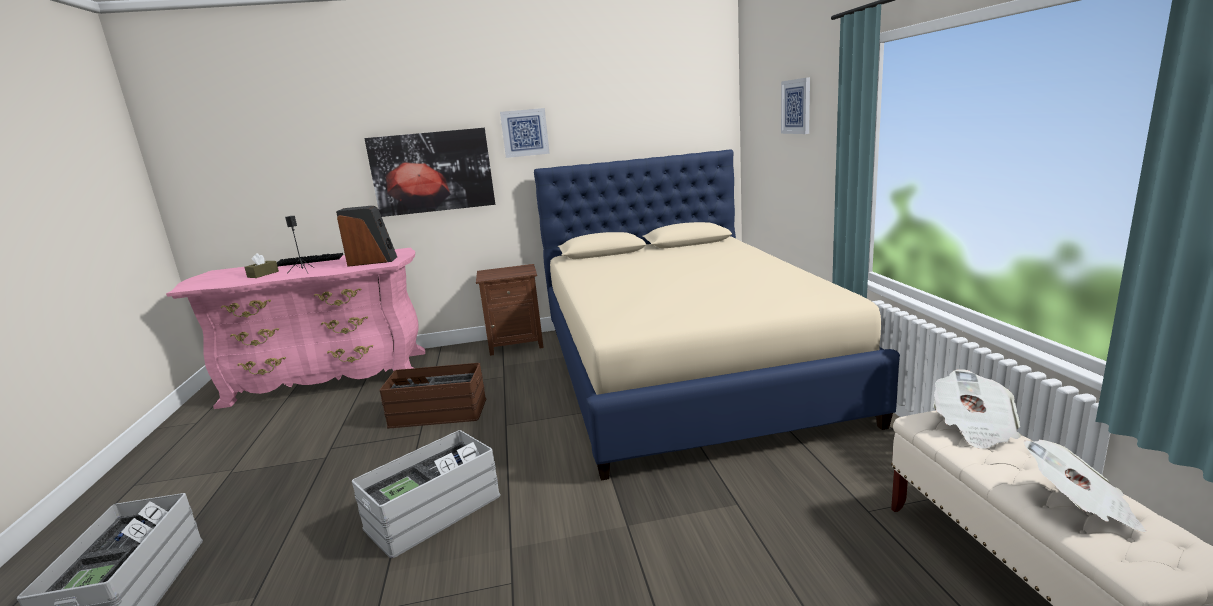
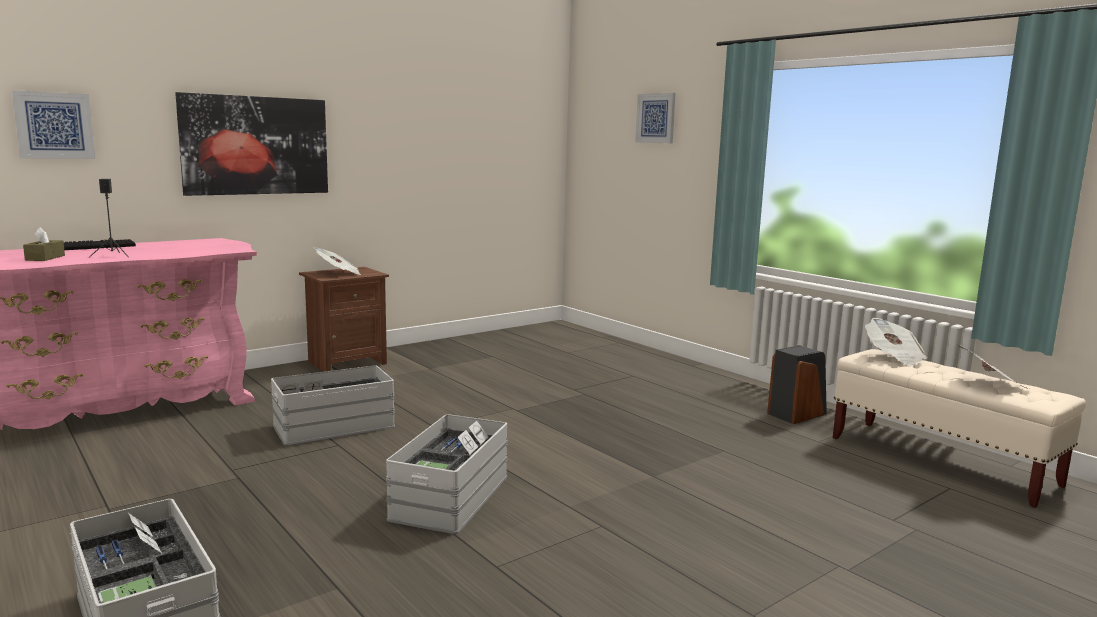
camera: 30 degrees left, 5 degrees down
(372, 261) = (202, 248): speaker -> speaker (797, 414)
(437, 413) = (334, 426): brown storage box -> grey storage box
(501, 273) = (339, 273): none -> newspaper
(525, 133) = (366, 113): picture -> picture (54, 125)
(684, 369) = (567, 370): beige bed -> none

